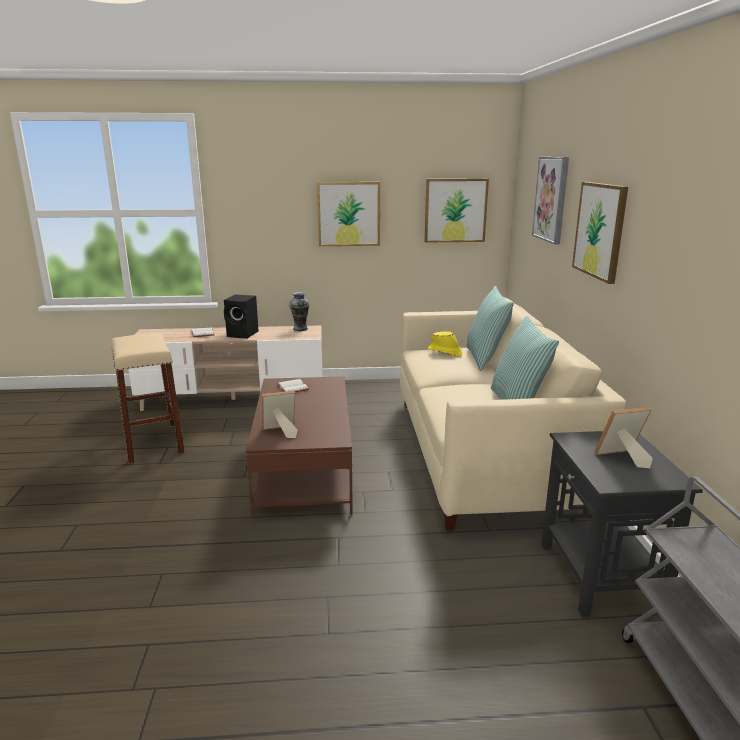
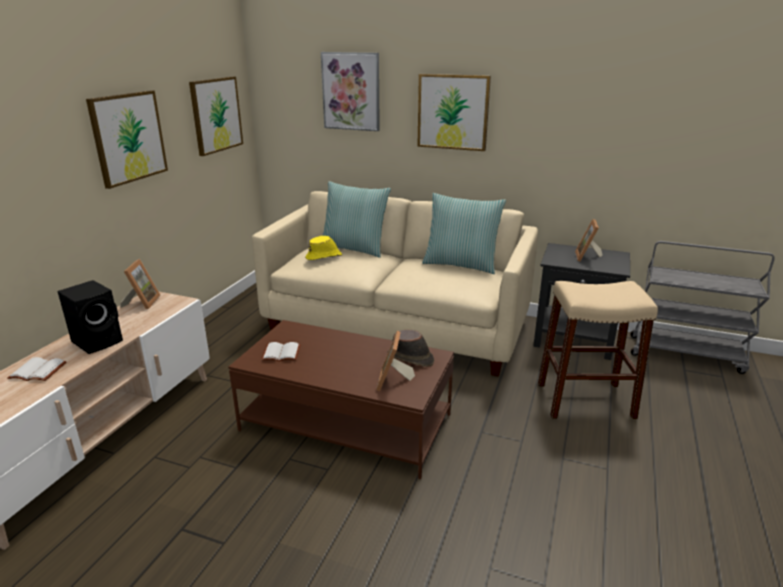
camera: 65 degrees left, 5 degrees up
(153, 442) = (148, 543): beige stool -> beige stool (585, 400)
(300, 329) = (142, 302): vase -> picture frame
(323, 431) = (410, 358): none -> brown hat

